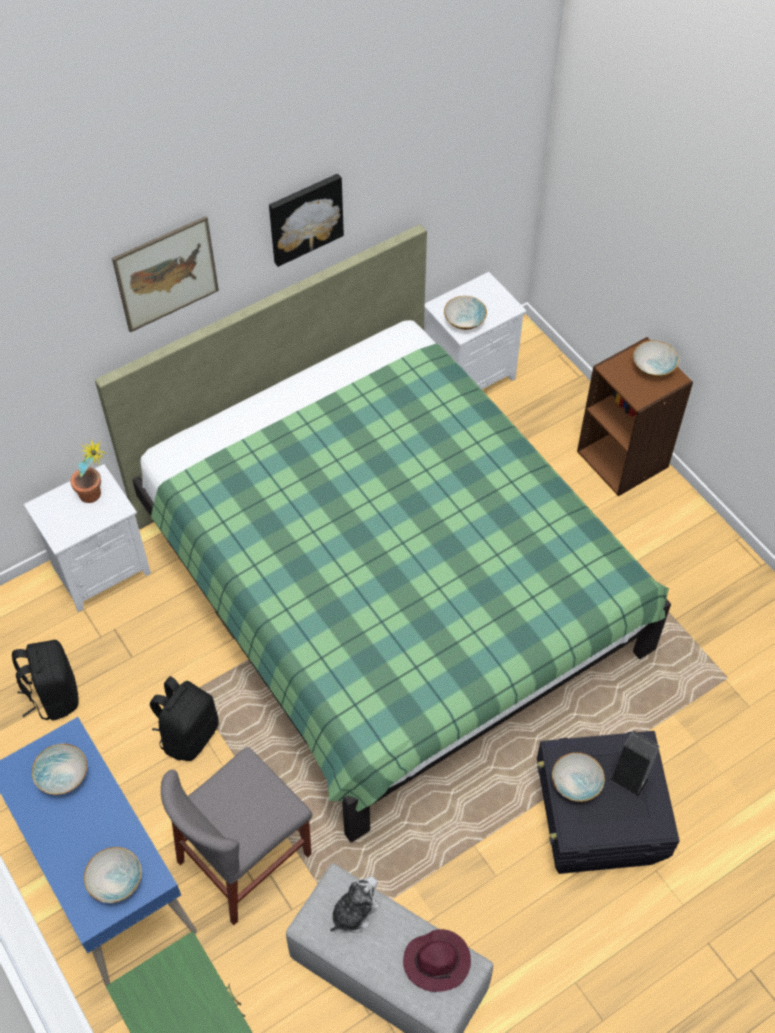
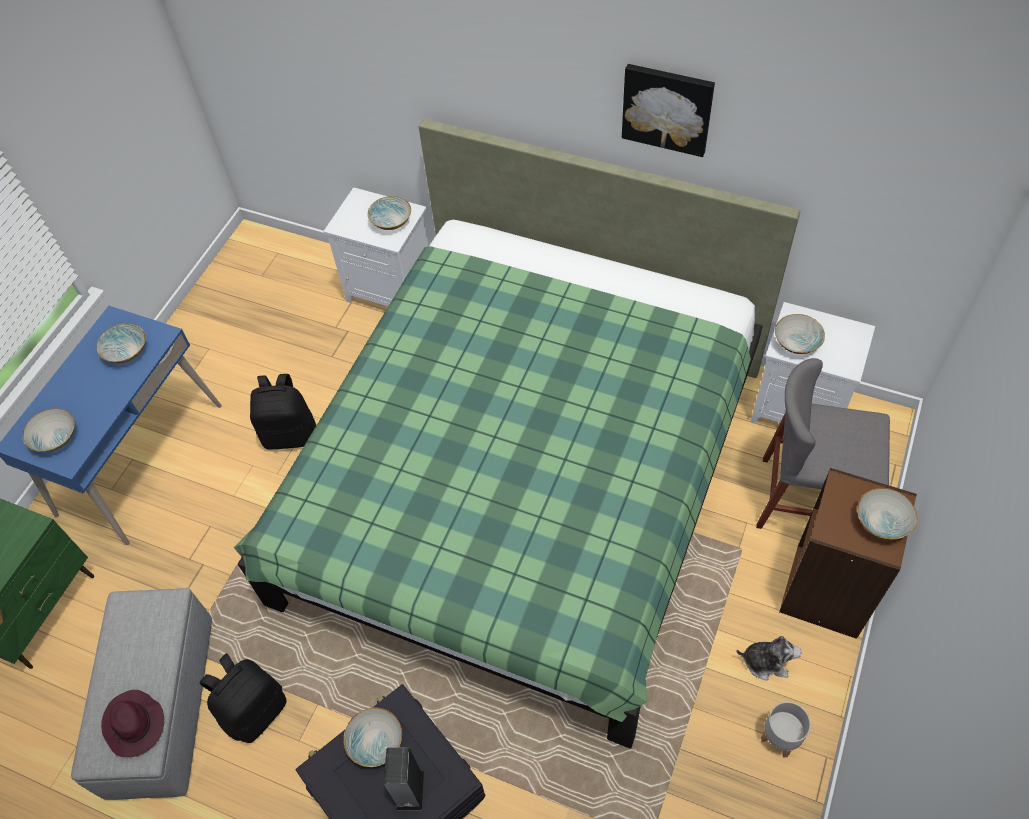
camera: 60 degrees right, 0 degrees up
(54, 695) = (268, 332): black backpack -> black backpack (255, 710)
(95, 497) = (391, 221): potted plant -> bowl
(166, 274) = (509, 64): picture -> none
(245, 858) = (207, 538): grey chair -> grey chair (808, 500)
(354, 912) = (149, 630): plush toy -> plush toy (765, 662)
(706, 556) = (779, 737): none -> grey planter

